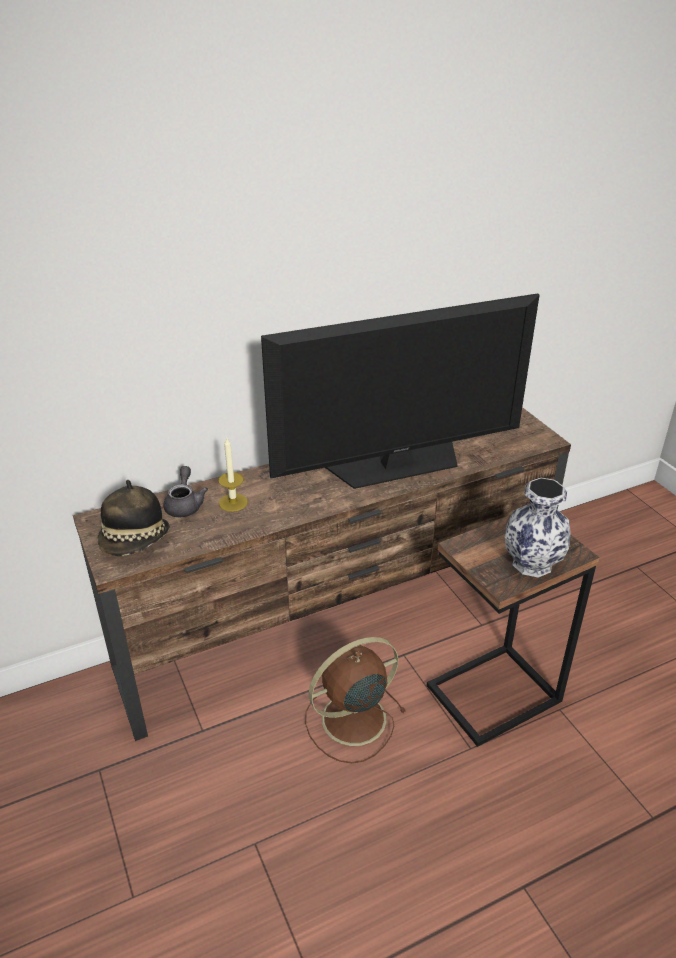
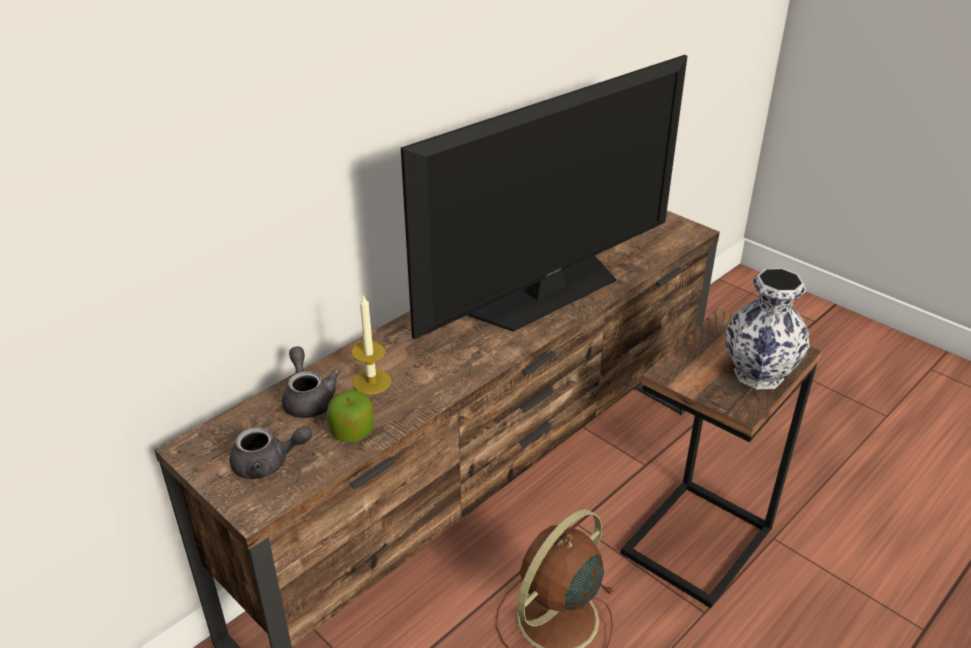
camera: 20 degrees left, 0 degrees up
(135, 542) = (268, 464): hat -> grey teapot
(200, 533) = (352, 432): none -> apple

